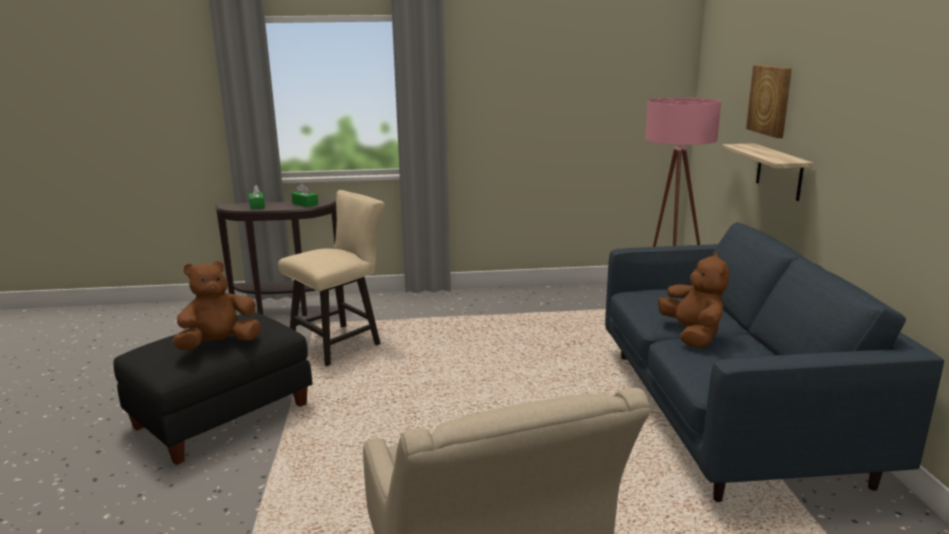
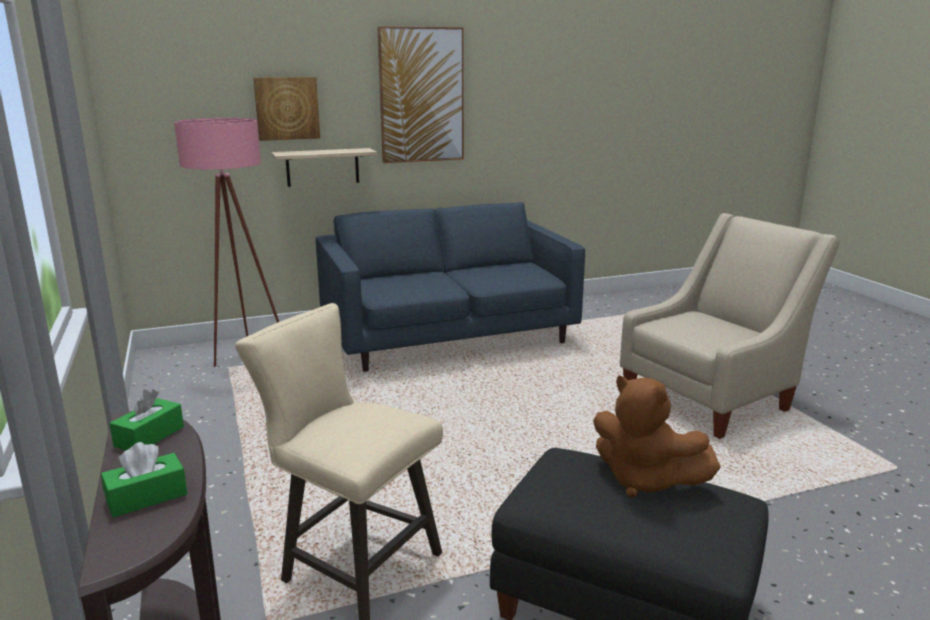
camera: 105 degrees left, 0 degrees up
(692, 335) = (463, 282): brown plush toy -> none
(869, 105) = (421, 95): none -> picture

